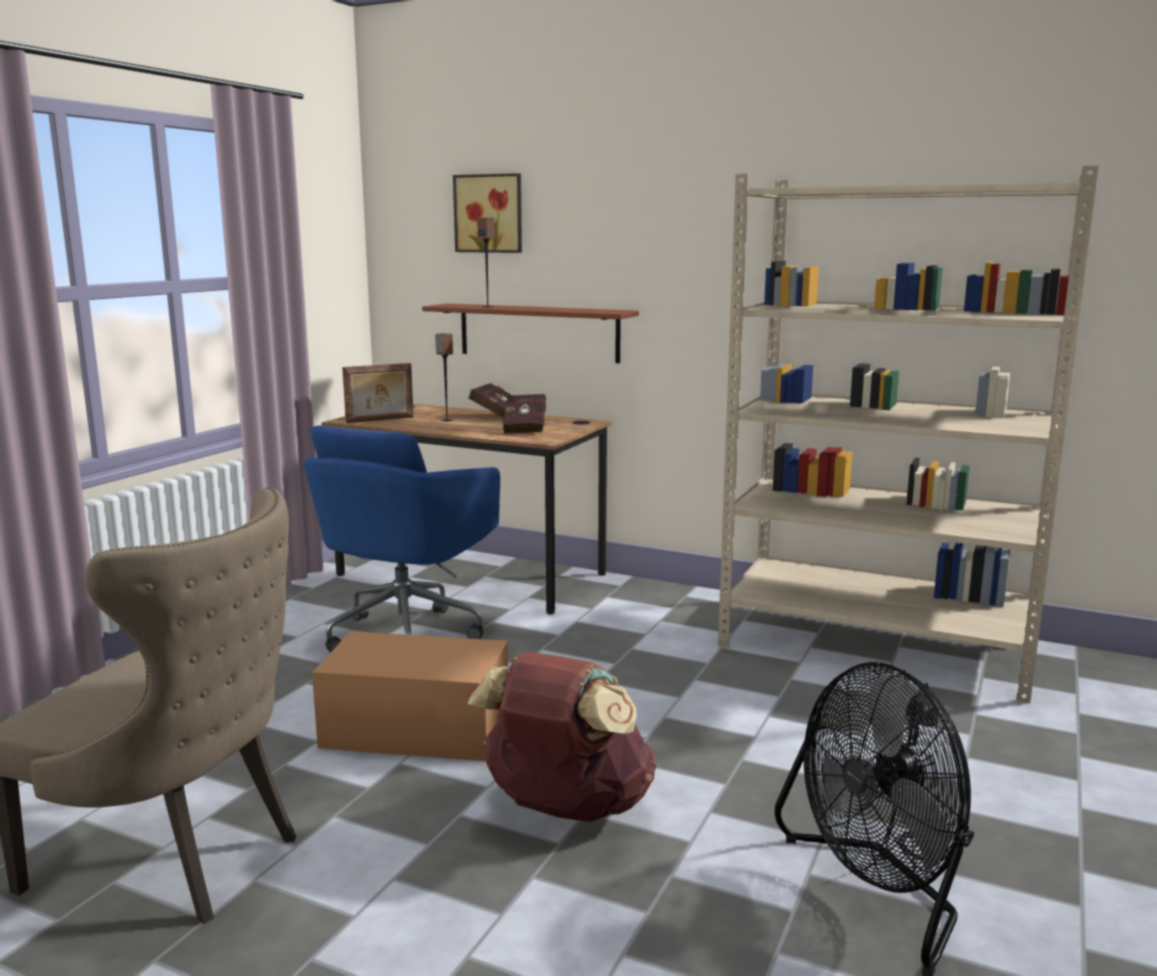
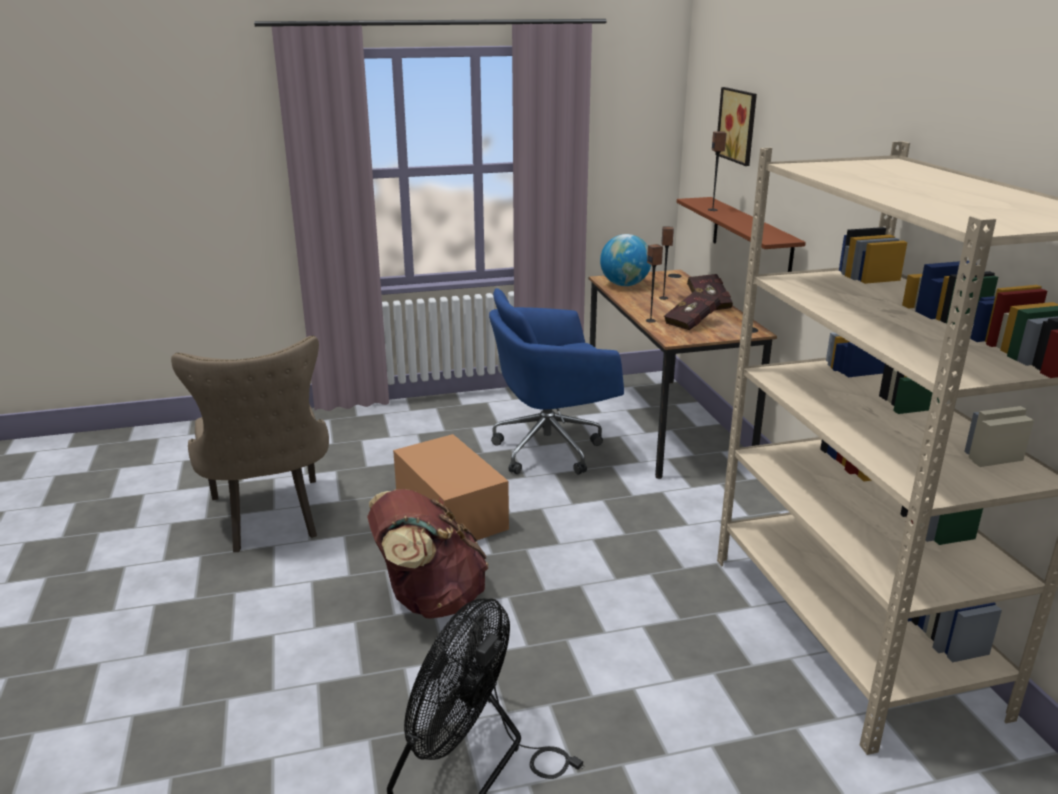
camera: 50 degrees right, 10 degrees up
(380, 420) = (624, 285): picture frame -> globe
(486, 435) = (650, 320): none -> speaker

